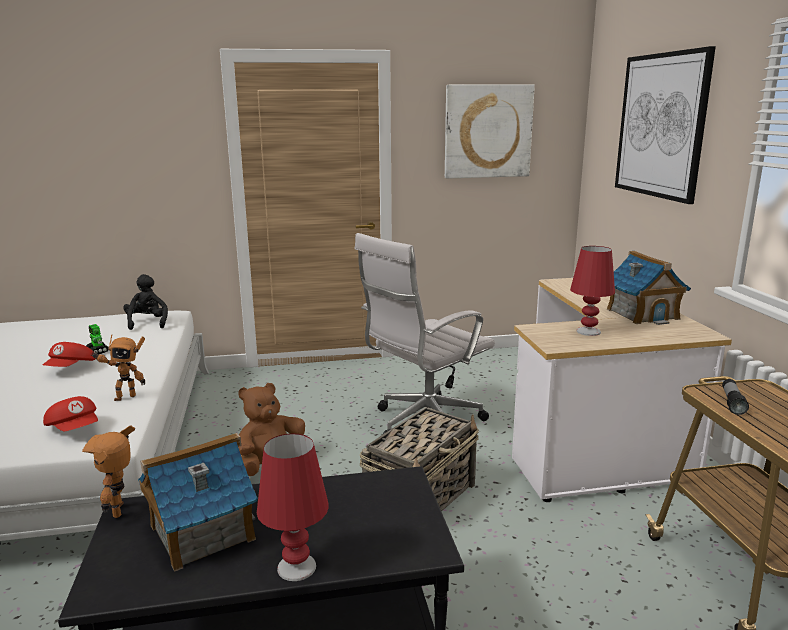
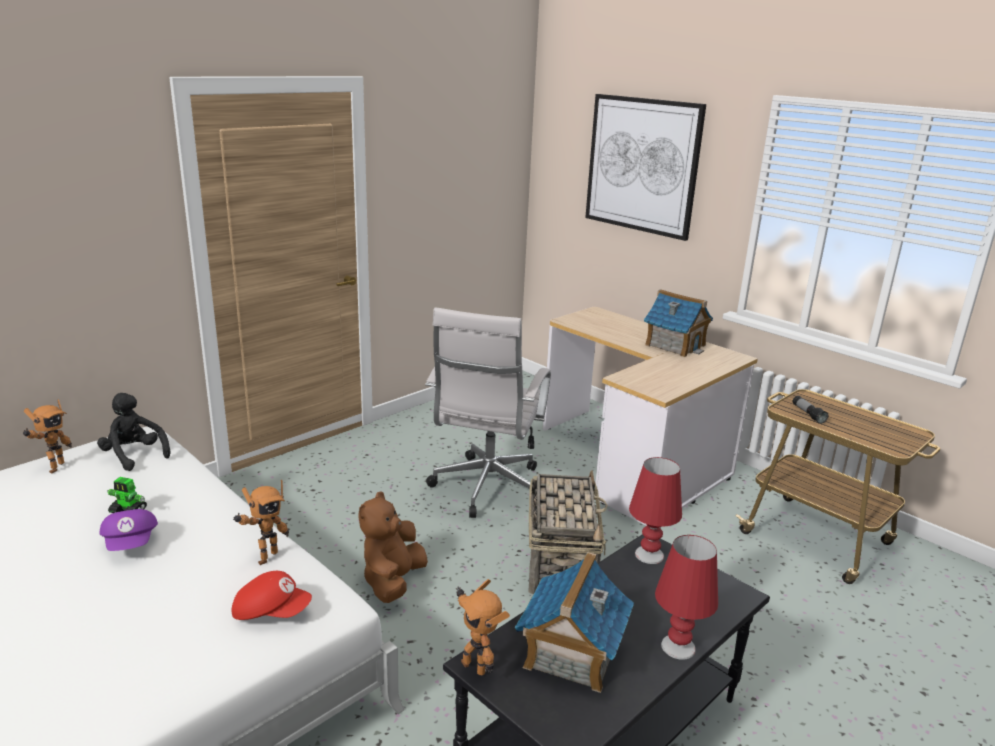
camera: 35 degrees left, 5 degrees up
(71, 368) = (132, 543): red cap -> purple cap
(100, 320) = (54, 467): none -> toy robot
(487, 131) = (454, 163): picture -> none
(588, 331) = (663, 372): red table lamp -> red table lamp (649, 555)

